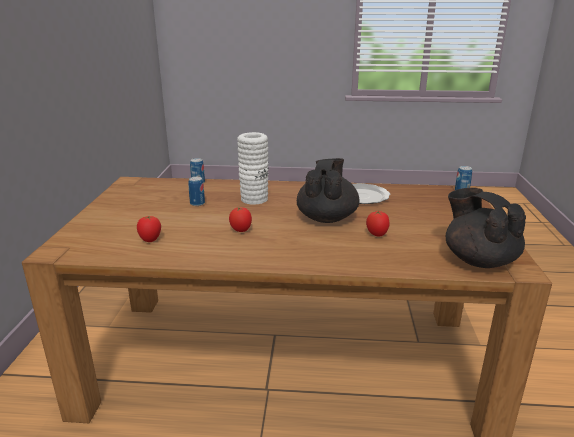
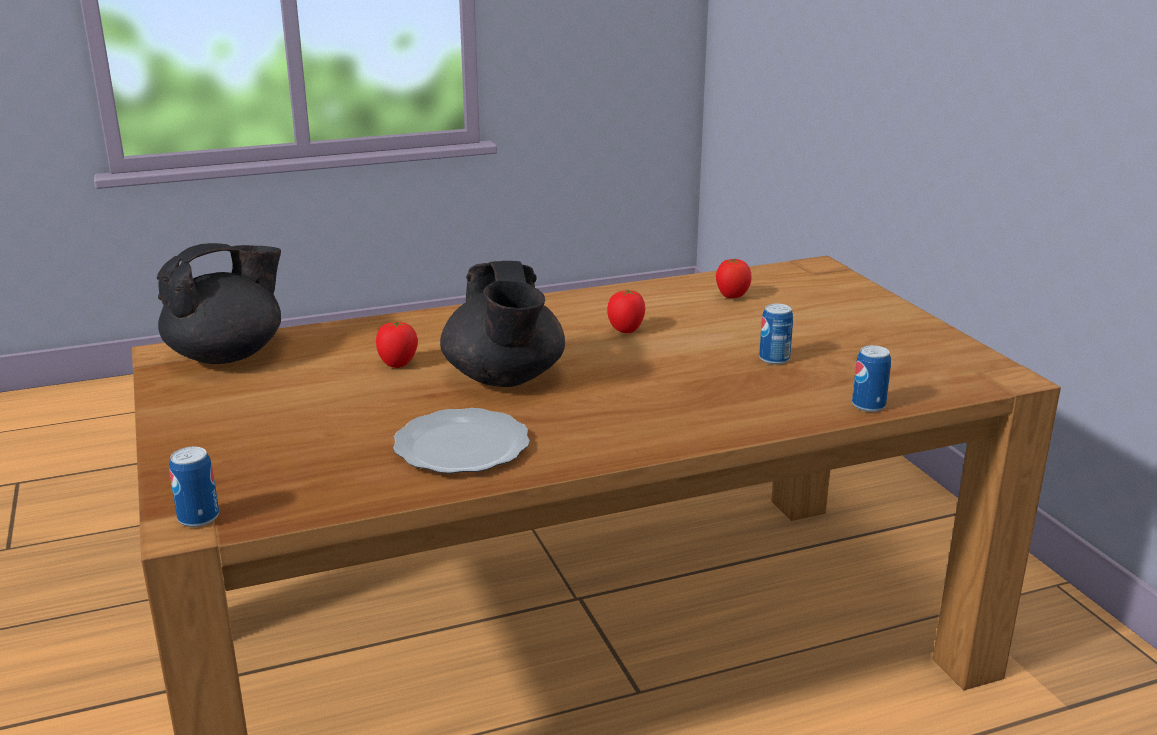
camera: 155 degrees right, 0 degrees up
(254, 199) = (686, 390): white vase -> none
(478, 260) = (228, 355): black teapot -> black teapot turned 75 degrees counterclockwise

